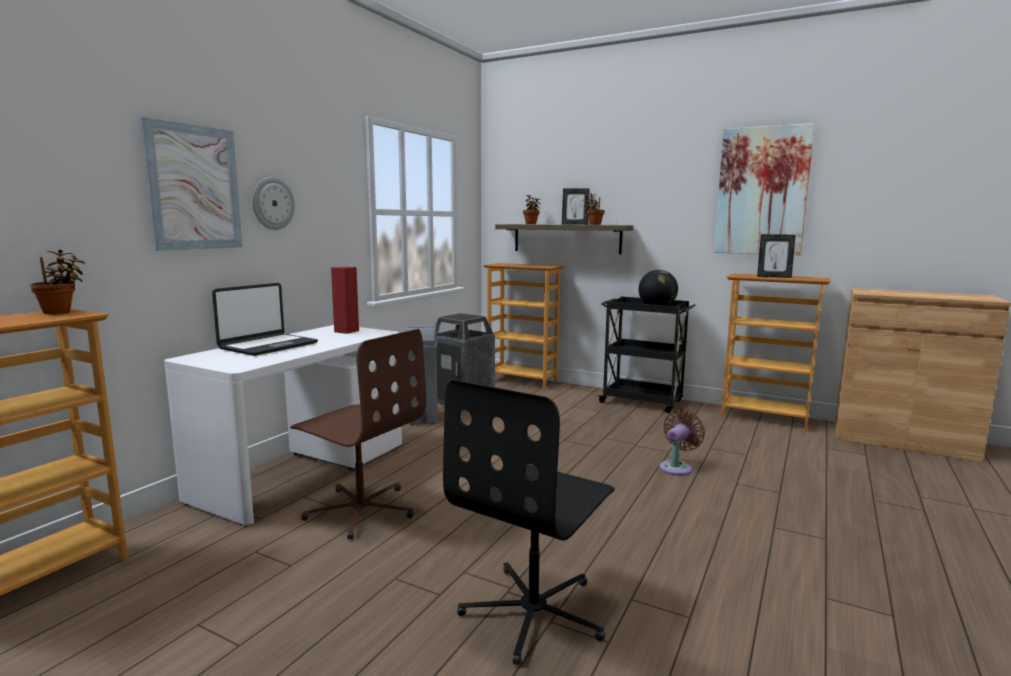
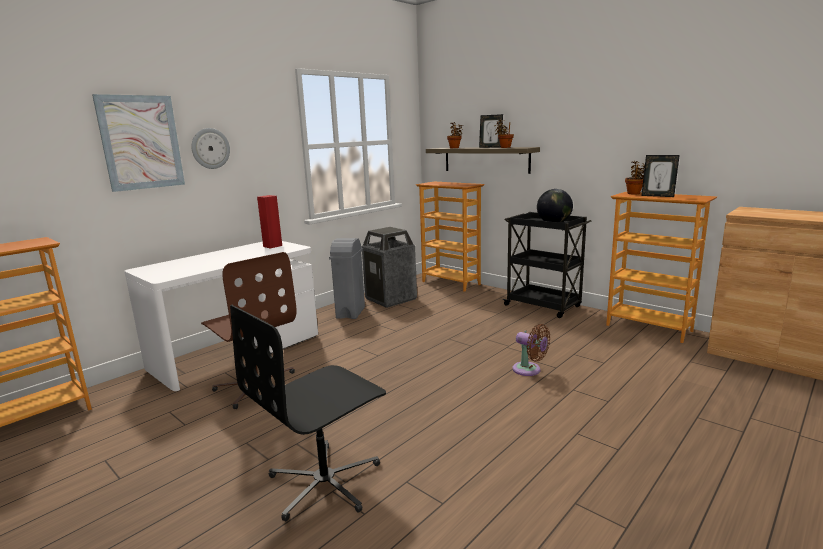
camera: 15 degrees right, 5 degrees up
(60, 312) = (36, 240): potted plant -> potted plant (634, 193)
(268, 346) = (203, 259): laptop -> none
(677, 467) = (529, 370): brown fan -> brown fan turned 75 degrees clockwise
(762, 191) = (654, 112): picture -> none

